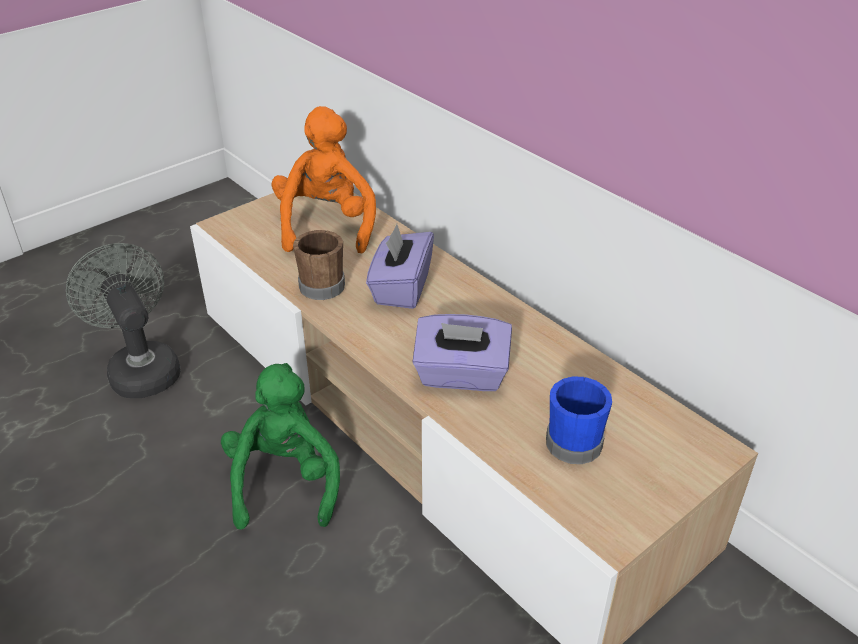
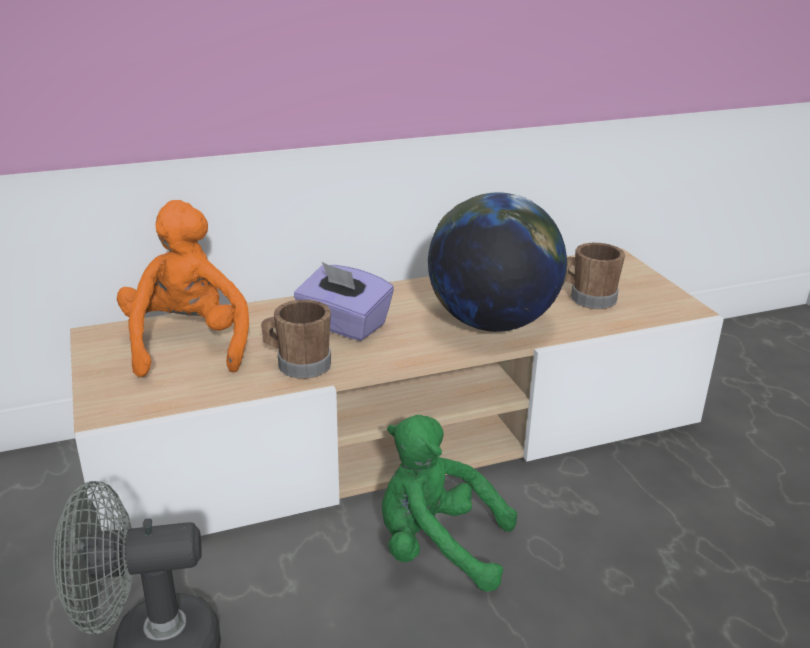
camera: 70 degrees left, 10 degrees down
(326, 225) = (188, 344): orange plush toy -> orange plush toy turned 60 degrees clockwise
(461, 376) = (492, 323): purple tissue box -> globe
(571, 439) = (587, 298): blue mug -> brown mug

